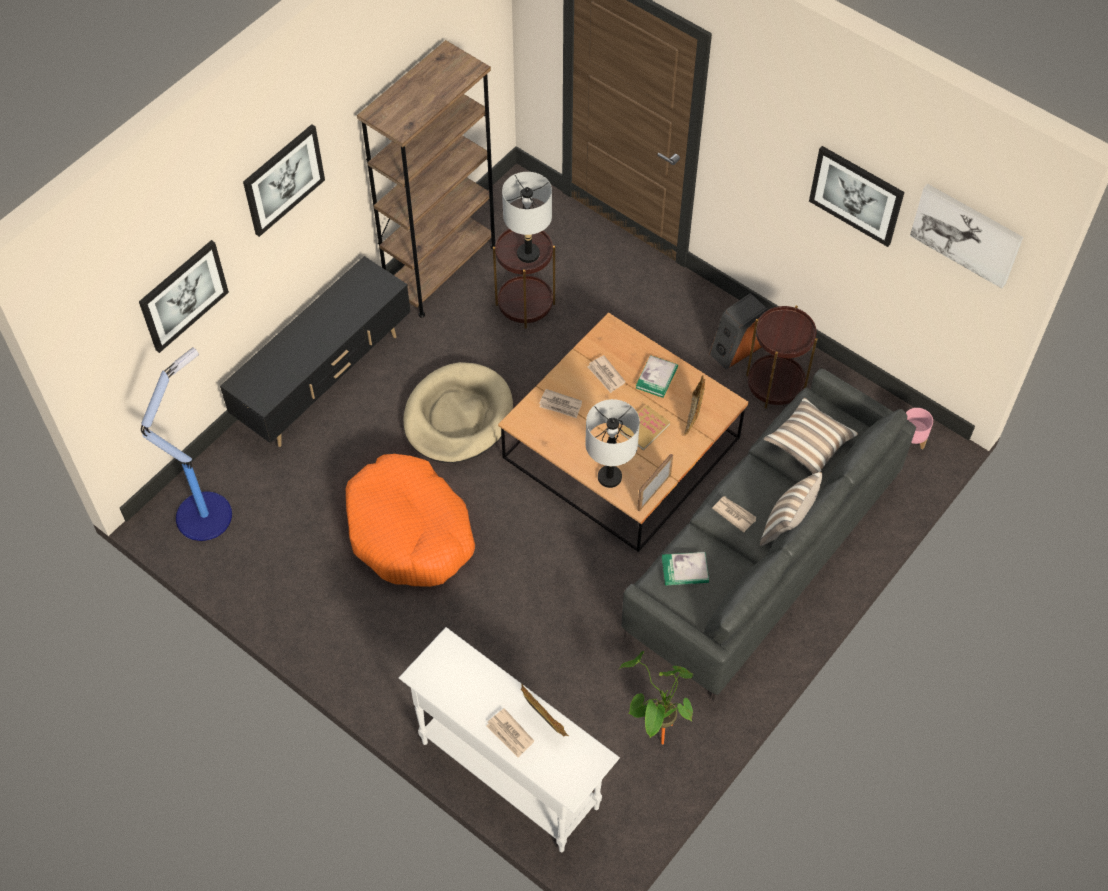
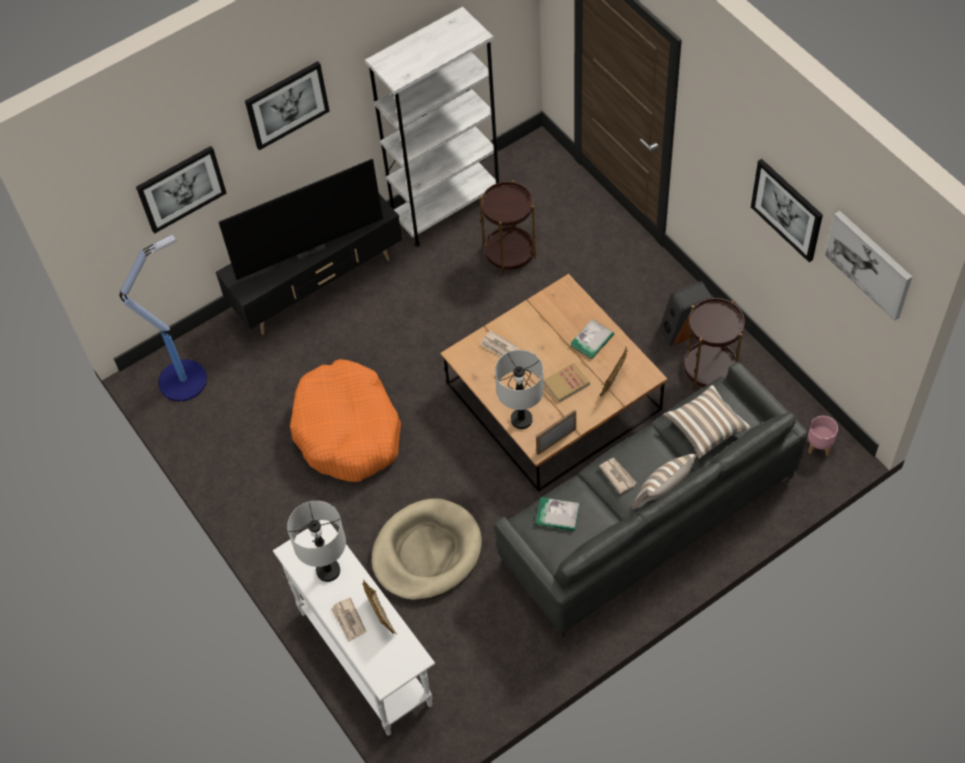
camera: 20 degrees right, 0 degrees up
(317, 337) = (308, 246): none -> television
(441, 269) = (446, 207): brown bookcase -> white bookcase
(458, 416) = (420, 339): beige dog bed -> beige dog bed (426, 552)
(528, 254) = (509, 208): grey table lamp -> grey table lamp (328, 571)
(606, 375) = (548, 329): newspaper -> none
(654, 733) = (501, 653): potted plant -> none

